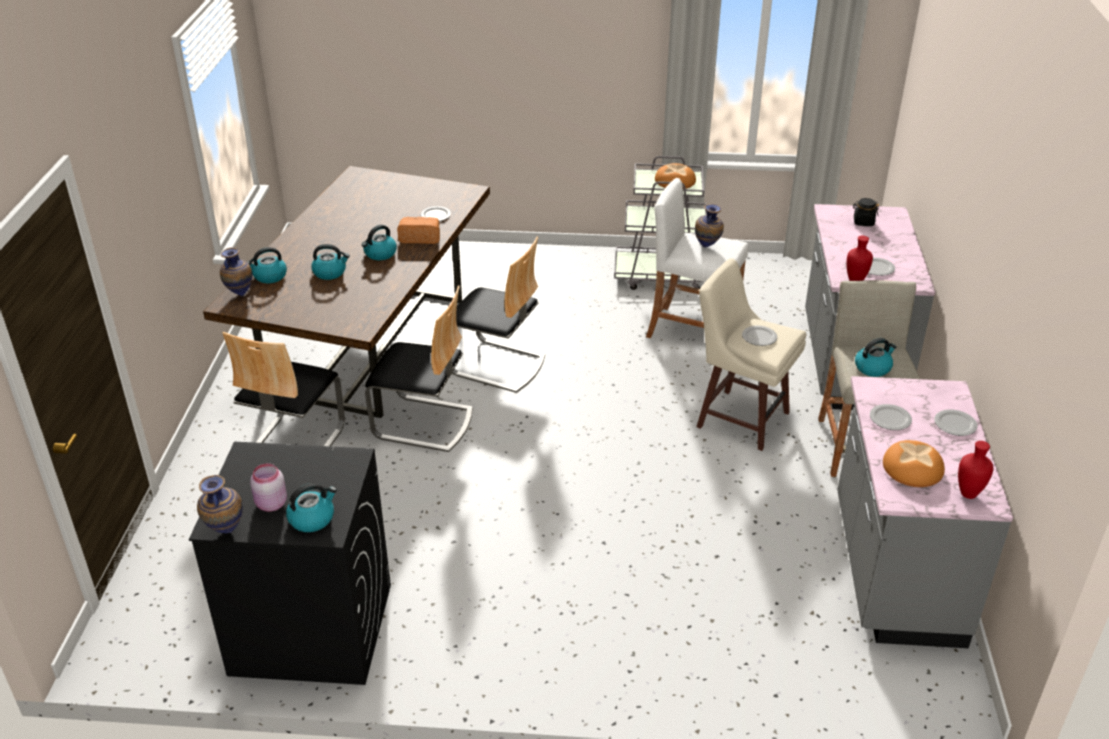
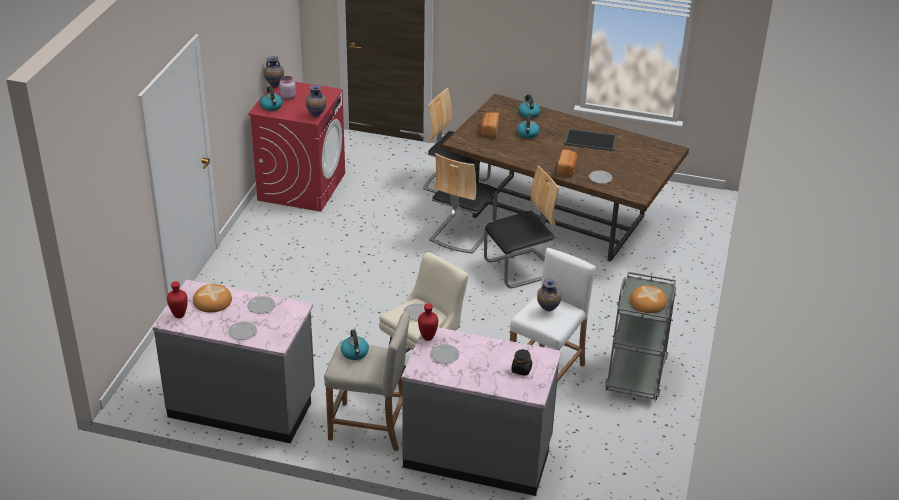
camera: 100 degrees right, 0 degrees up
(239, 294) = (510, 104): vase -> vase (317, 116)
(310, 629) = (302, 186): black washing machine -> red washing machine
(324, 304) = (489, 130): none -> bread
(340, 226) = (591, 140): none -> tray
(380, 254) = (548, 153): kettle -> none
(497, 365) = (520, 269): chair -> chair turned 150 degrees counterclockwise

